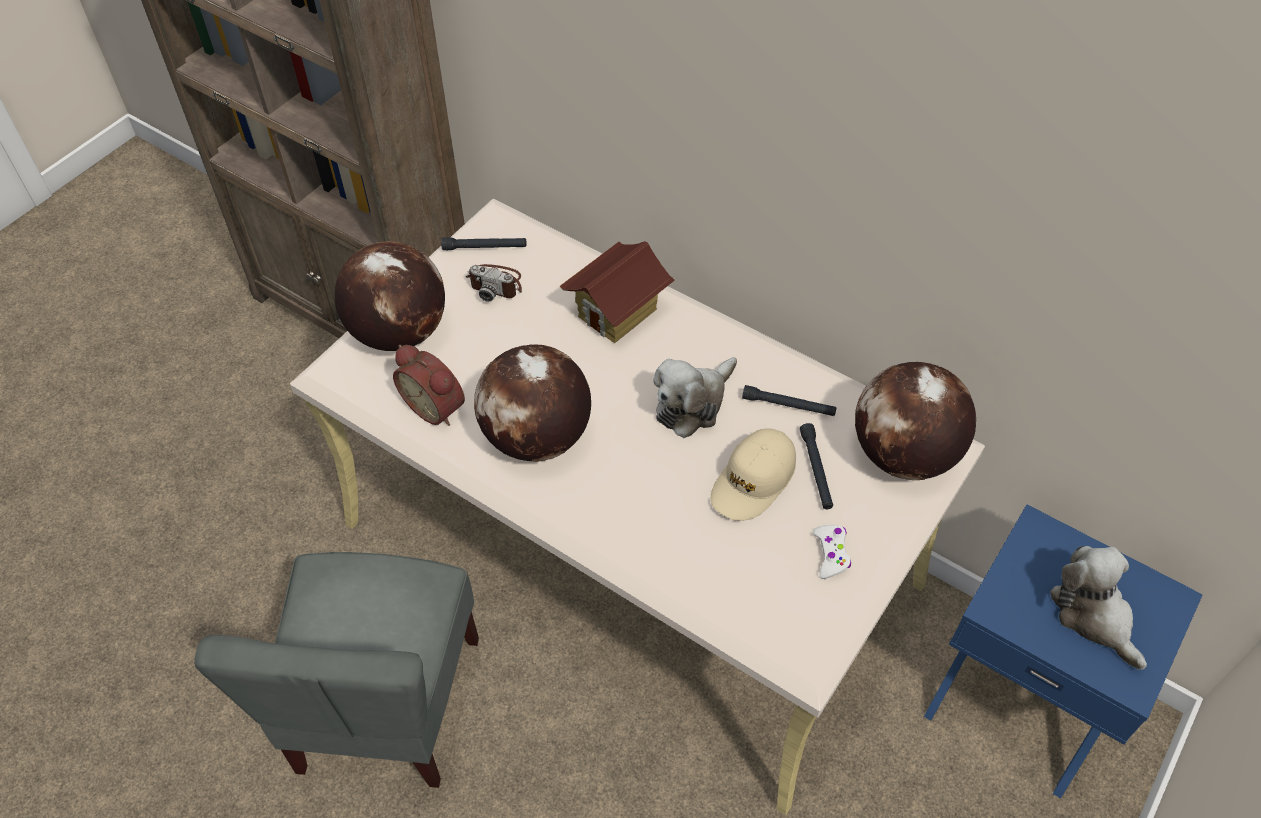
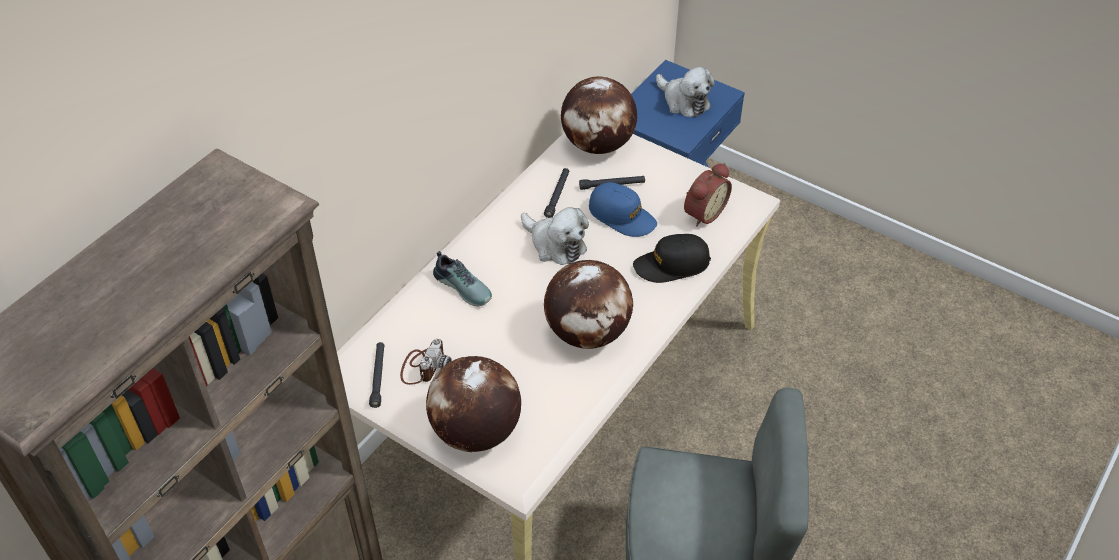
camera: 90 degrees left, 5 degrees down
(436, 406) = (557, 398): alarm clock -> alarm clock (703, 213)
(618, 313) = (464, 286): toy house -> shoe
(658, 538) = (671, 265): none -> black cap
(753, 481) = (622, 216): beige cap -> blue cap
(831, 554) = (676, 183): white game controller -> none
(1093, 615) = (683, 101): plush toy -> plush toy turned 105 degrees counterclockwise

